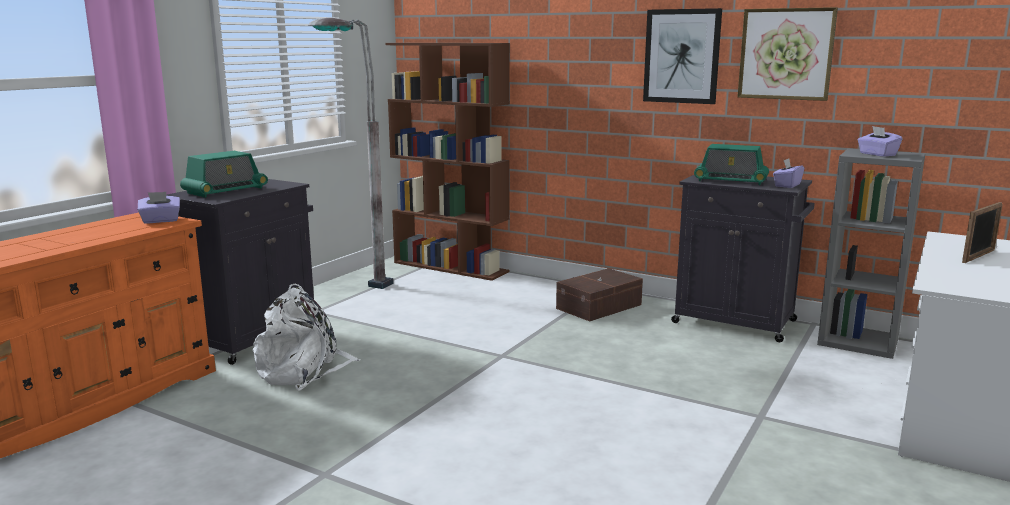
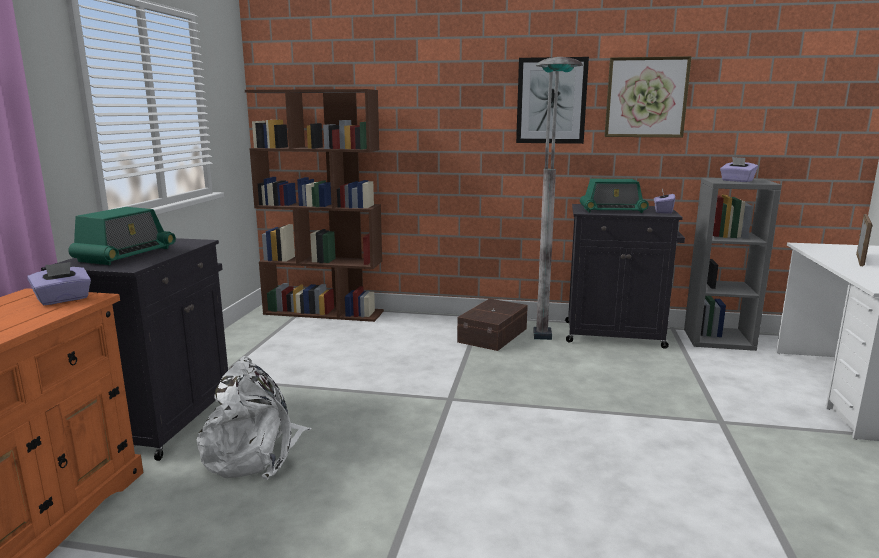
camera: 20 degrees left, 0 degrees up
(356, 296) = (249, 355): grey floor lamp -> grey floor lamp (543, 350)

